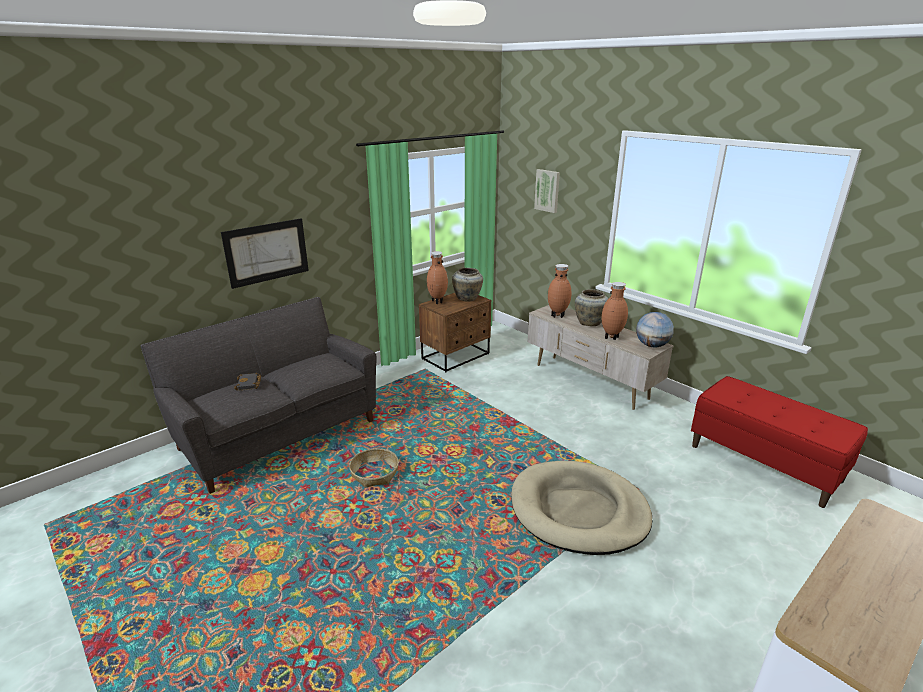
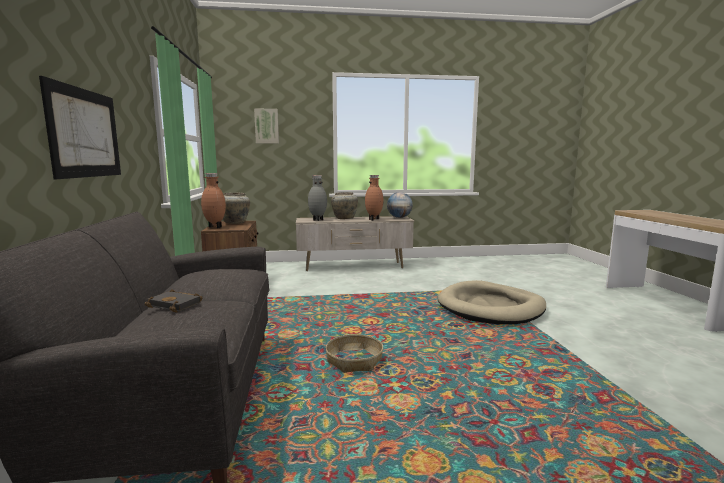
camera: 55 degrees left, 15 degrees down
(557, 315) = (317, 220): brown vase -> grey vase
(764, 463) = (488, 263): red bench -> none

